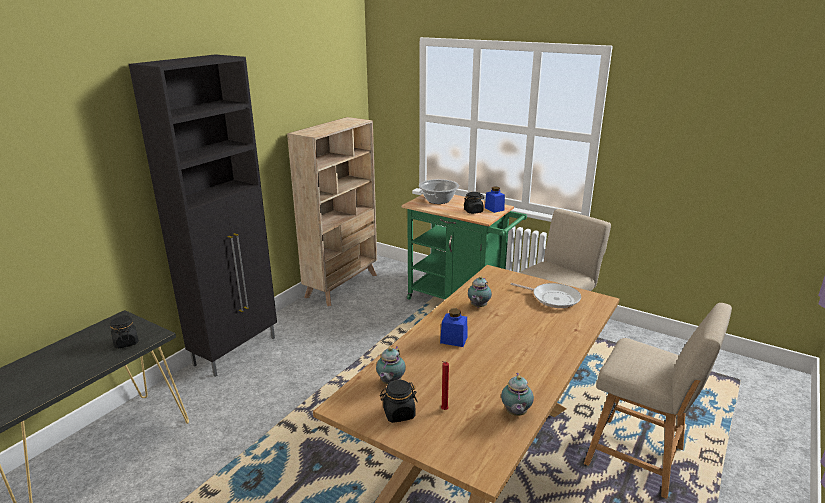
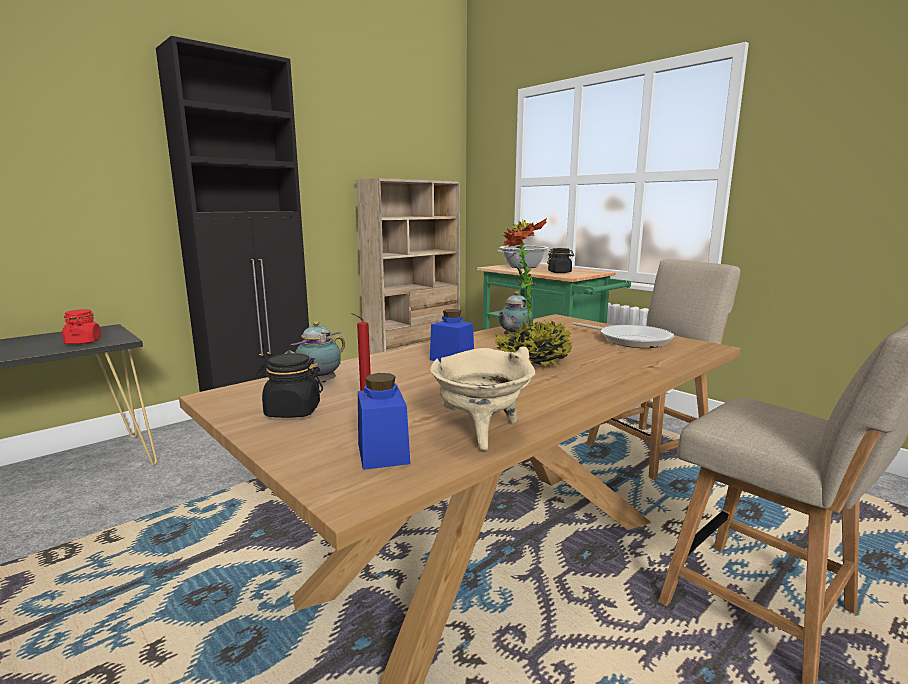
camera: 15 degrees right, 10 degrees down
(126, 342) = (83, 342): black jar -> red jar
(494, 209) = (588, 272): blue jar -> blue jar (383, 453)
(504, 333) = (533, 360): none -> potted plant
(515, 413) = (481, 432): teapot -> beige cooking pot

